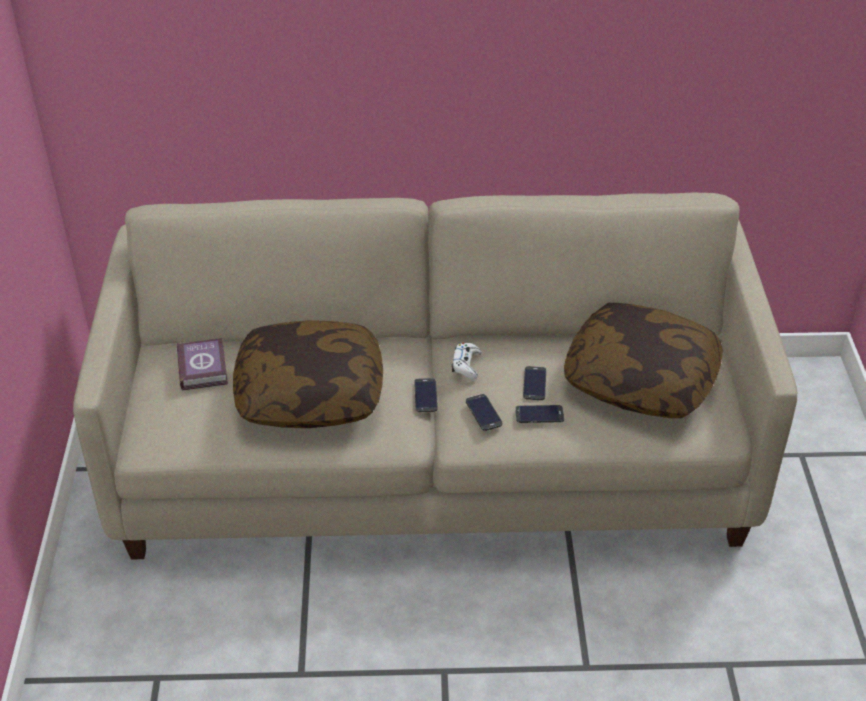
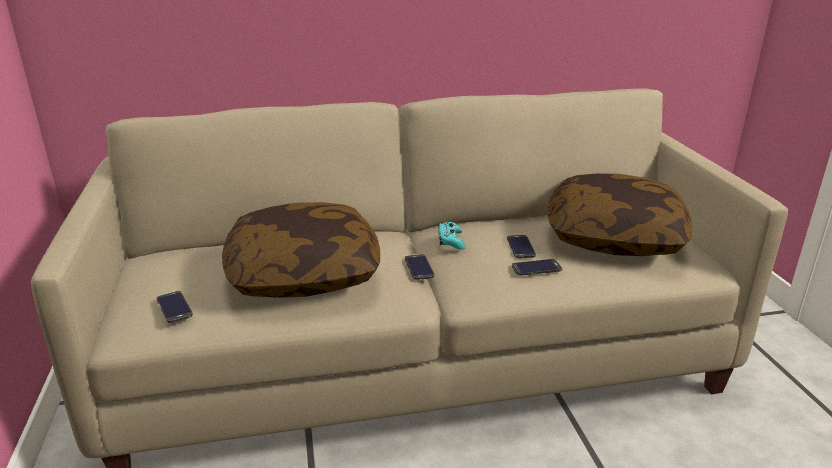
camera: 10 degrees left, 15 degrees down
(203, 367) = (190, 263): book -> none
(466, 365) = (451, 240): white game controller -> turquoise game controller
(483, 413) = (482, 271): phone -> phone (174, 307)

